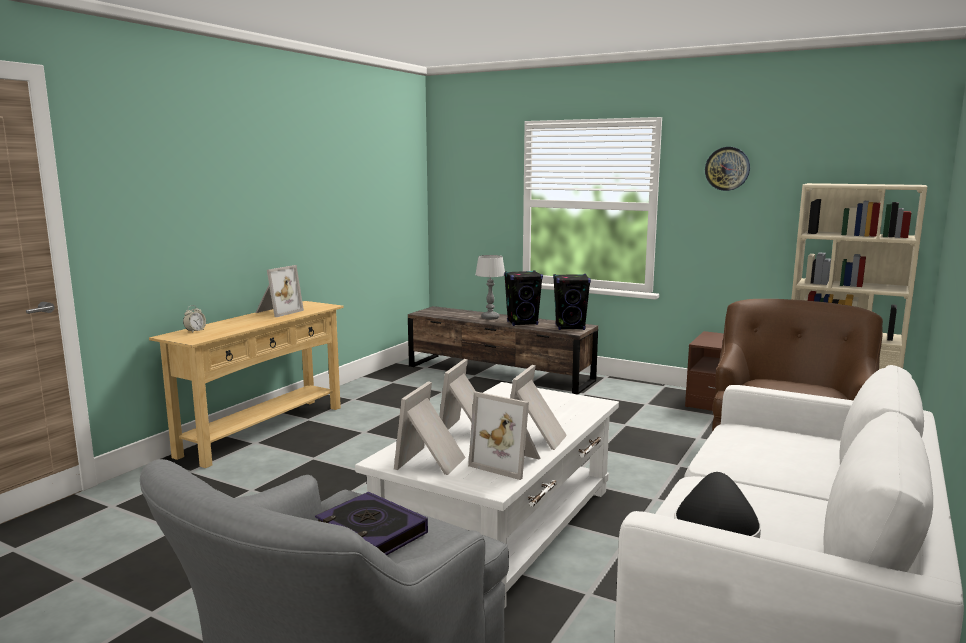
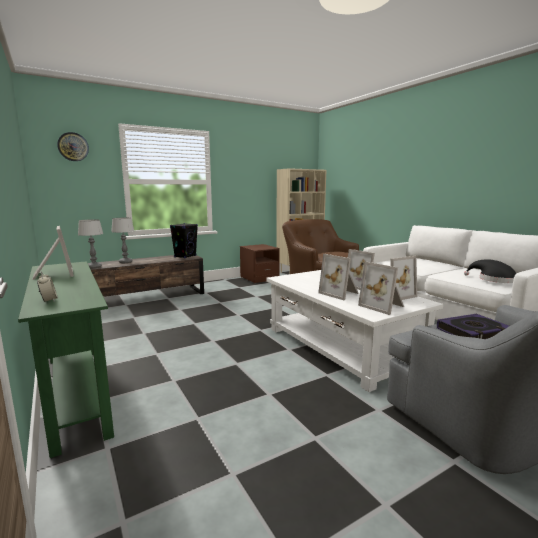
camera: 60 degrees left, 0 degrees up
(263, 430) = (75, 392): beige console table -> green console table
(449, 316) = (94, 267): none -> table lamp
(522, 323) = (154, 260): black speaker -> none
(727, 168) = (243, 161): wall clock -> wall clock (73, 147)

